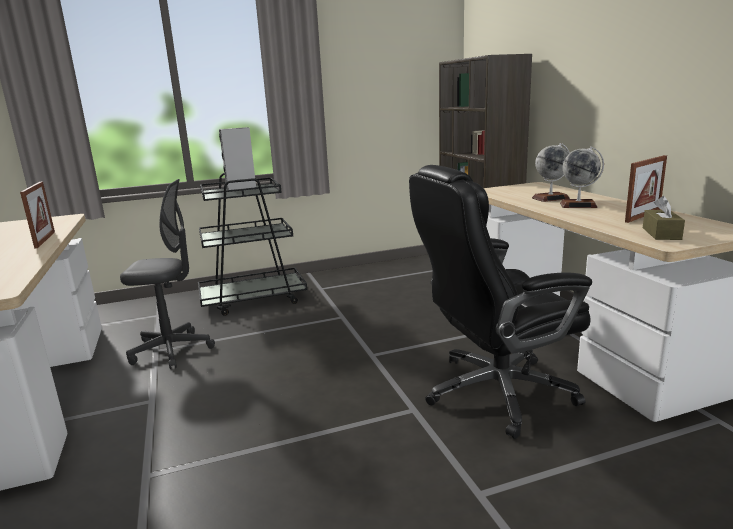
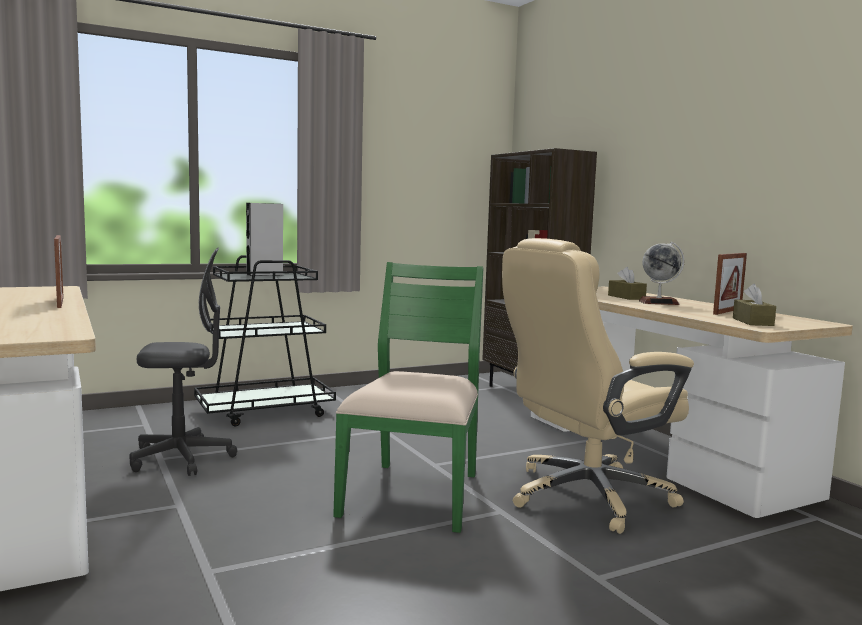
camera: 10 degrees left, 10 degrees down
(344, 389) = (414, 494): none -> green chair
(495, 392) = (585, 496): black office chair -> beige office chair
(550, 198) = (626, 297): globe -> brown tissue box

